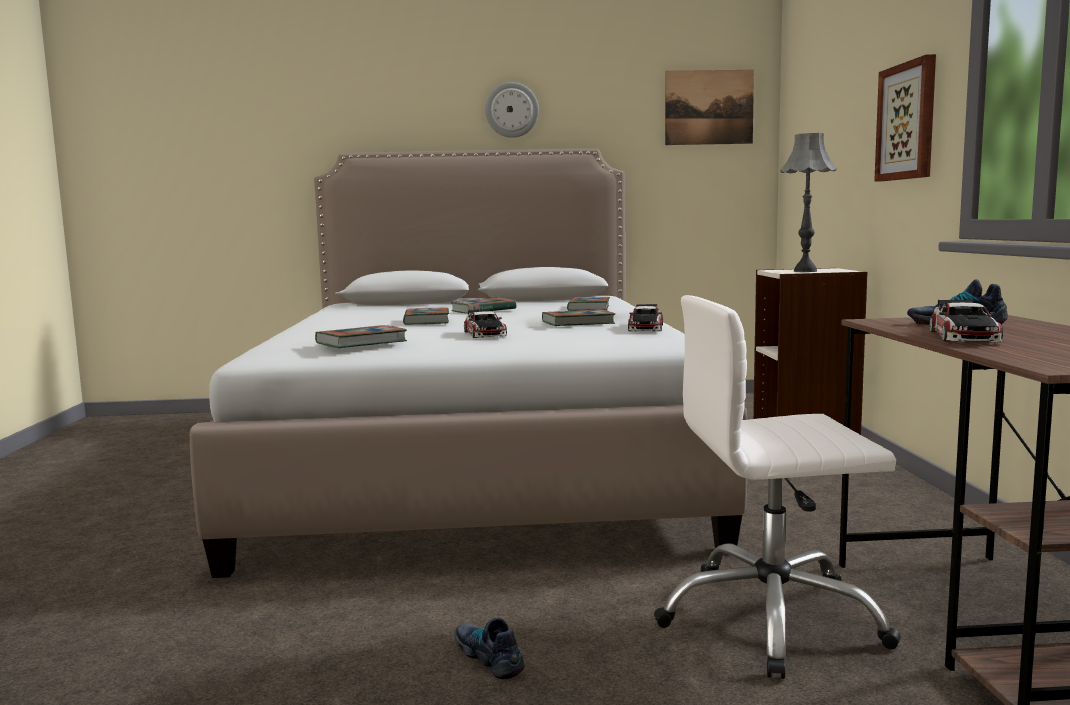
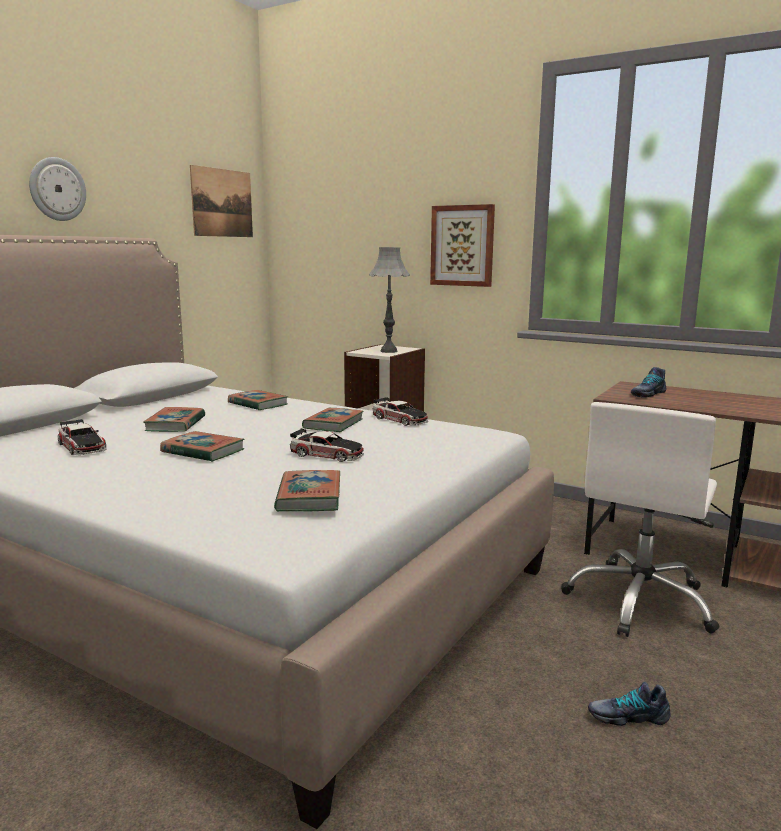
camera: 55 degrees left, 5 degrees up
(964, 336) = (699, 405): toy car -> toy car (82, 446)

